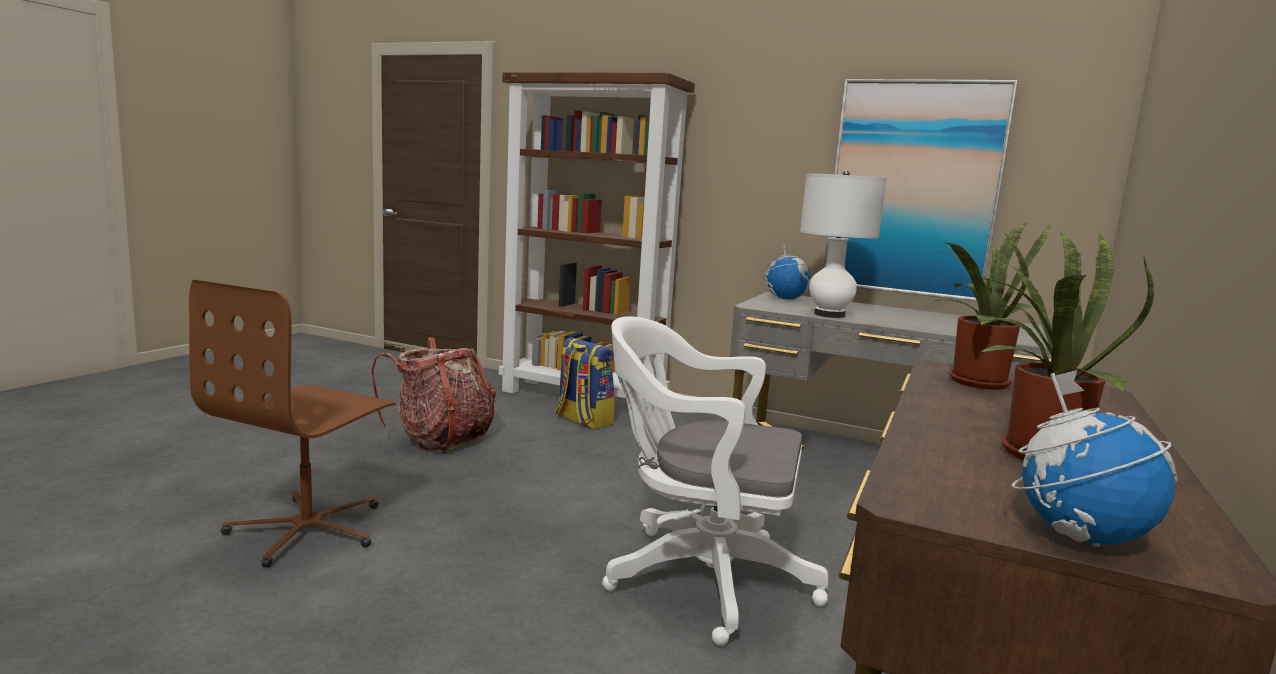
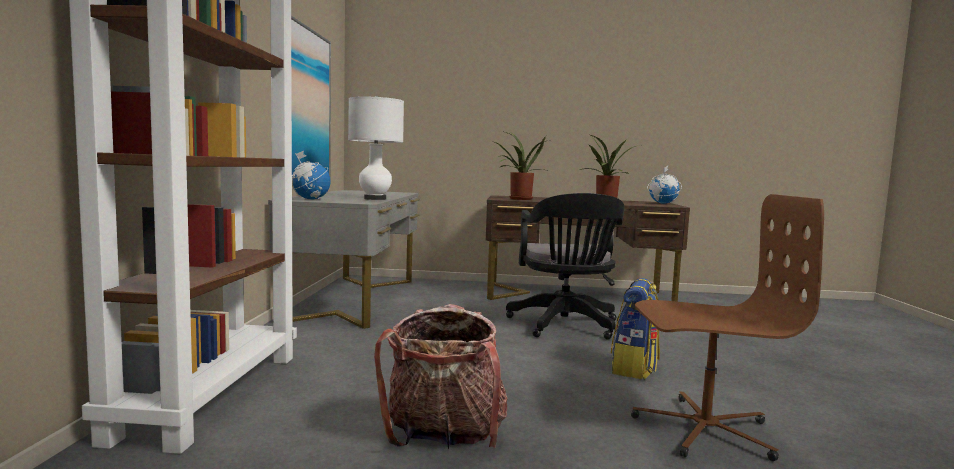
camera: 110 degrees left, 5 degrees down
(583, 420) = (312, 381): backpack -> backpack (634, 368)
(699, 577) = (565, 326): white office chair -> black office chair

